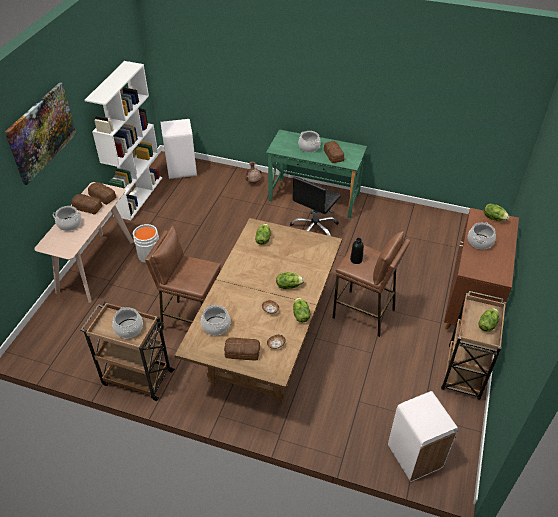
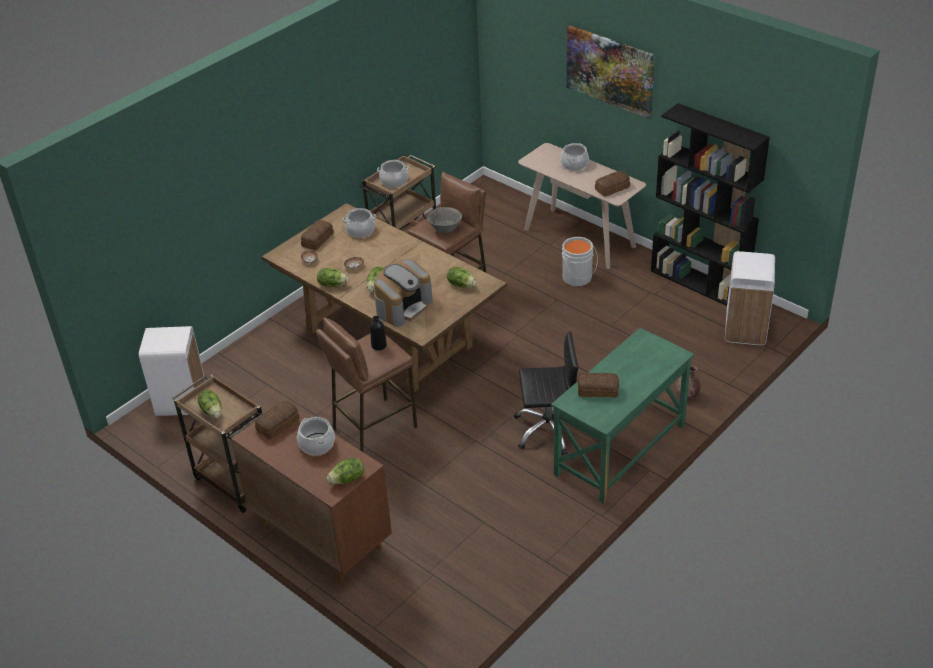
camera: 115 degrees right, 5 degrees down
(87, 207) = (598, 177): bread -> bread (279, 425)
(138, 196) = (699, 283): white bookcase -> black bookcase
(195, 269) = (445, 229): none -> grey bowl
(305, 262) = (403, 306): none -> coffee machine
(309, 147) = (631, 371): cooking pot -> none
(314, 229) = (548, 429): black office chair -> black office chair turned 120 degrees clockwise

